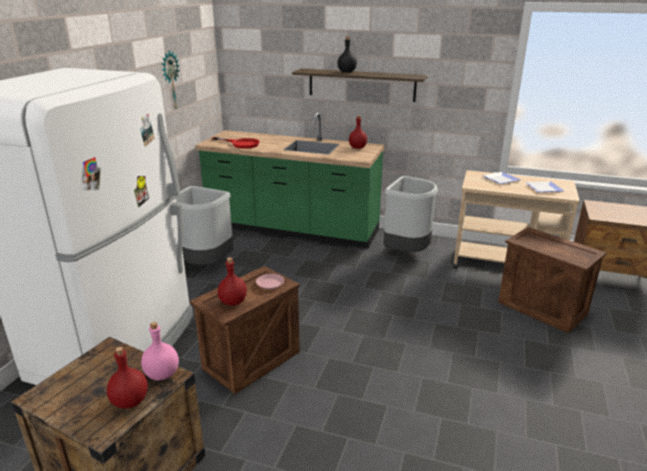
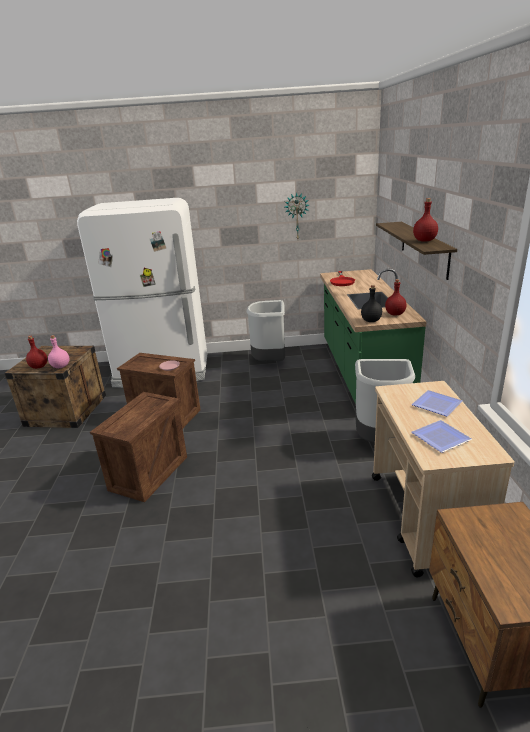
camera: 70 degrees right, 0 degrees up
(233, 301) = (142, 363): red bottle -> red bottle (425, 240)
(347, 72) = (410, 231): black bottle -> black bottle (371, 321)
(543, 308) = (340, 564): crate -> crate (149, 474)

